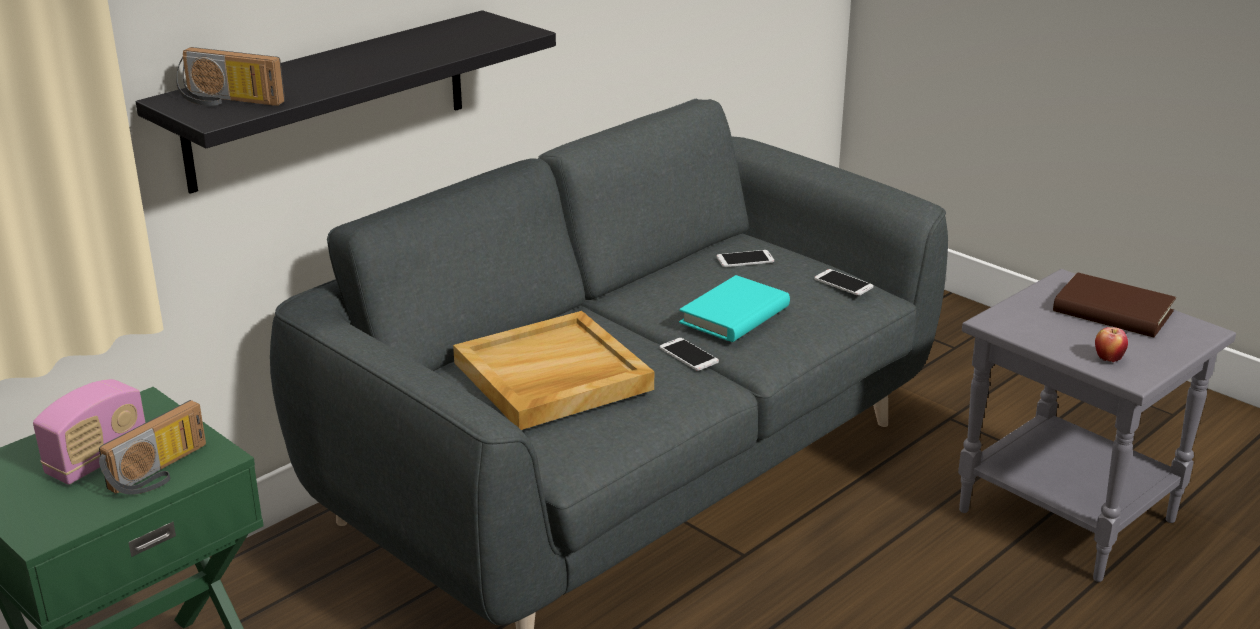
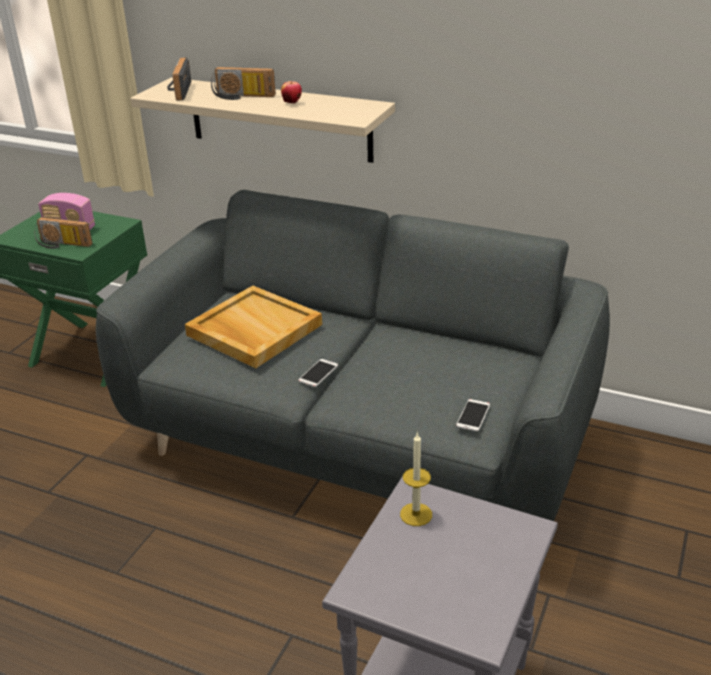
camera: 70 degrees right, 5 degrees up
(329, 100) = (279, 119): black shelf -> beige shelf
(330, 70) = (242, 97): none -> radio
(734, 315) = (380, 377): turquoise book -> none
(745, 259) = (476, 363): phone -> none
(1030, 326) = (416, 514): none -> candle
(1108, 359) = (380, 570): apple -> apple (292, 103)
(1112, 312) = (481, 565): brown book -> none

